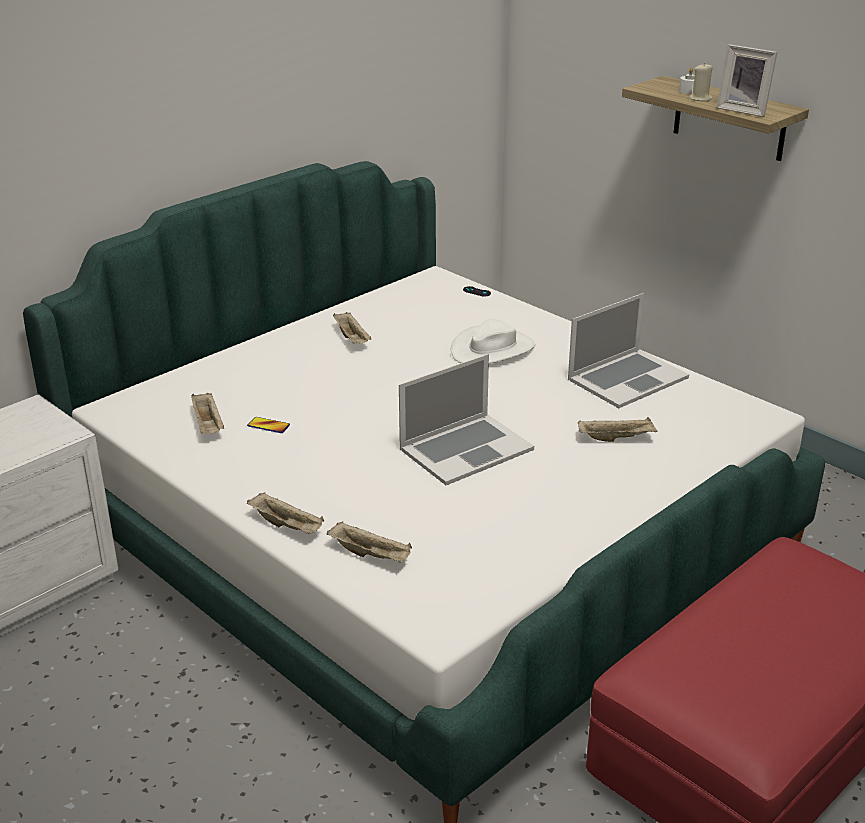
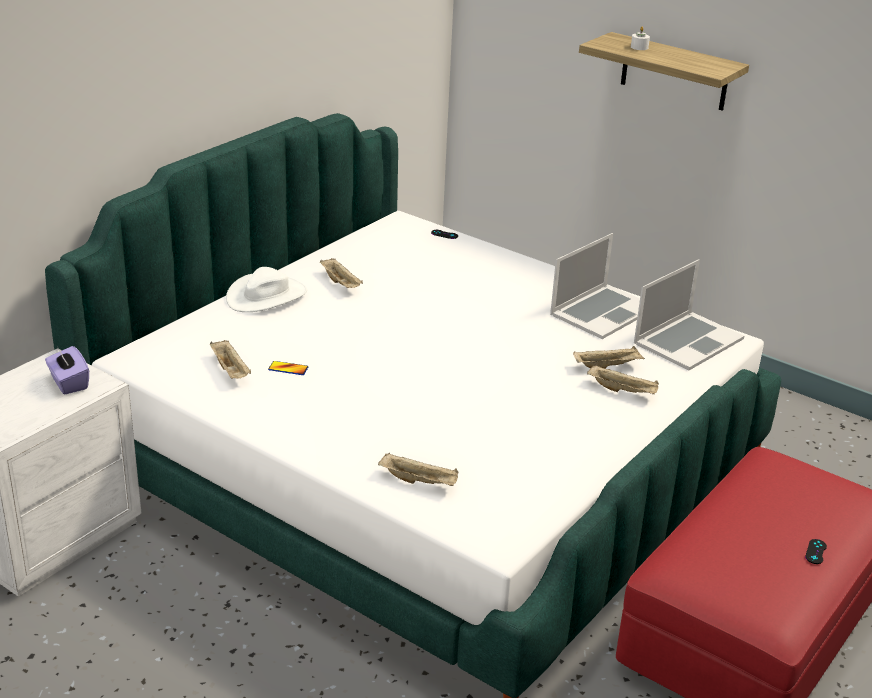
camera: 10 degrees left, 0 degrees up
(36, 430) = (69, 383): none -> purple tissue box
(287, 526) = (335, 459): beige tray -> beige tray (623, 390)
(465, 449) = (476, 382): laptop -> laptop (687, 340)
(492, 349) = (474, 289): white hat -> white hat (266, 296)
(700, 99) = (652, 55): beige candle -> none
(744, 110) = (694, 66): picture frame -> none
(822, 664) = (815, 552): none -> black game controller

